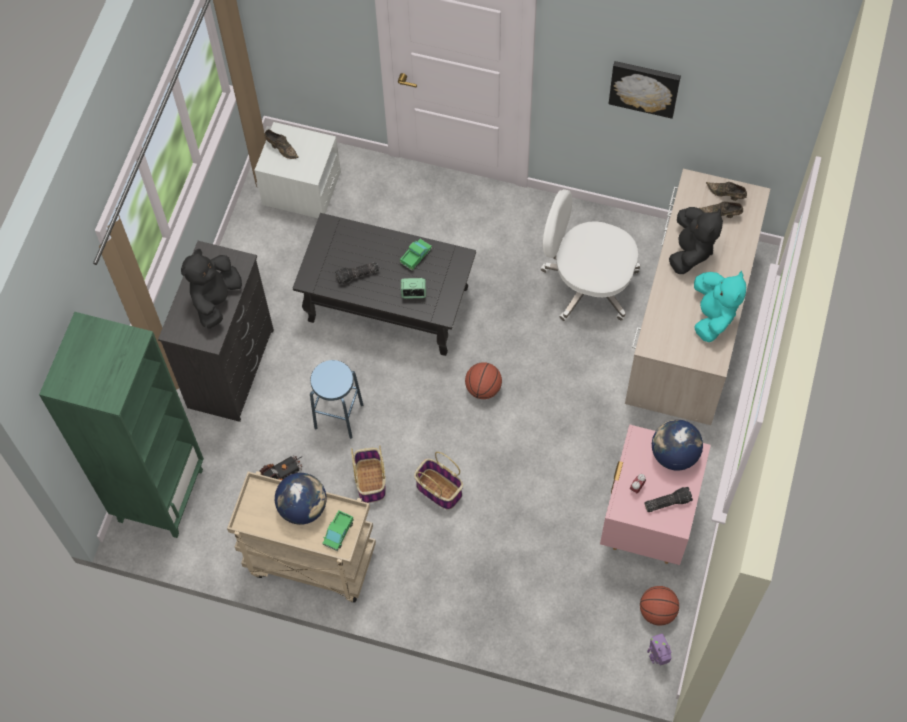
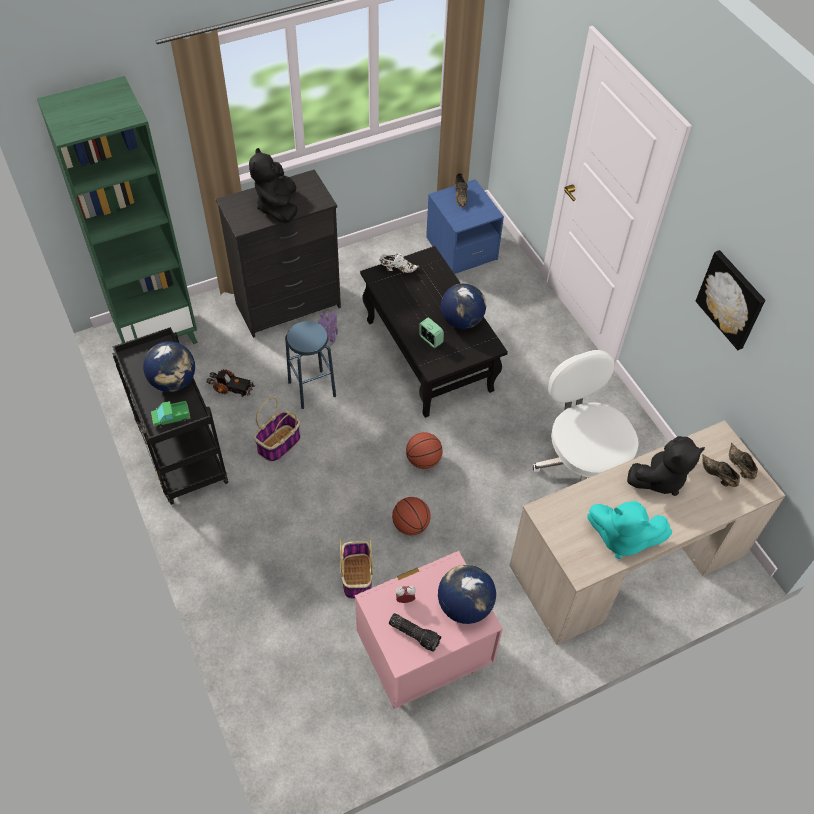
camera: 45 degrees right, 10 degrees down
(215, 299) = (278, 207): black plush toy -> black plush toy turned 75 degrees counterclockwise
(301, 189) = (461, 249): white nightstand -> blue nightstand
(309, 561) = (180, 453): beige cart -> black cart
(317, 259) = (397, 268): none -> white shoe
(357, 276) = (409, 298): flashlight -> none
(416, 256) = (461, 320): toy truck -> globe
(438, 489) = (312, 491): basket -> basket (356, 576)
(657, 611) = (349, 732): basketball -> basketball (411, 525)
(657, 658) = (306, 765): toy robot -> toy robot (328, 341)
(713, 315) = (622, 538): turquoise plush toy -> turquoise plush toy turned 60 degrees clockwise

